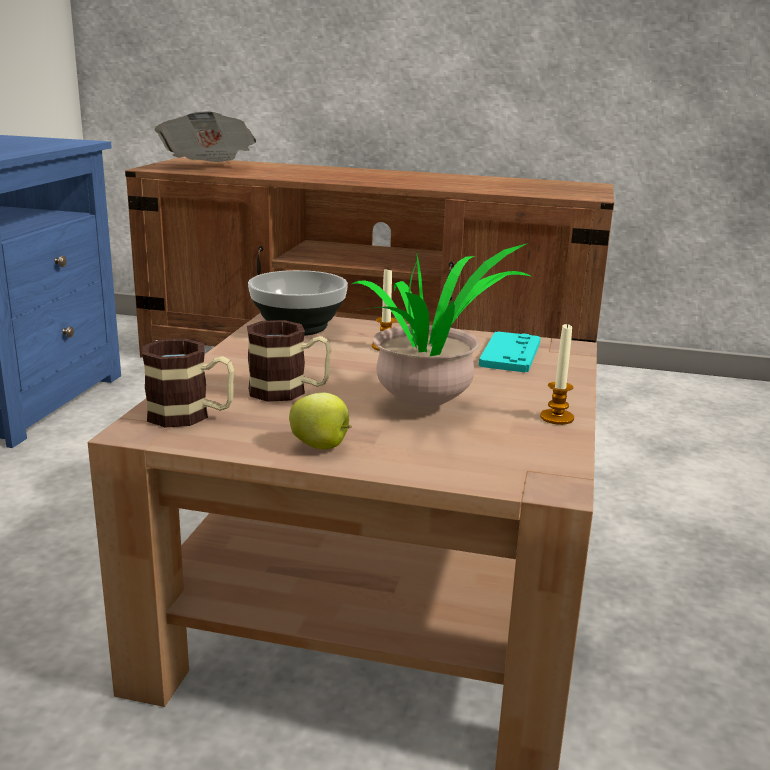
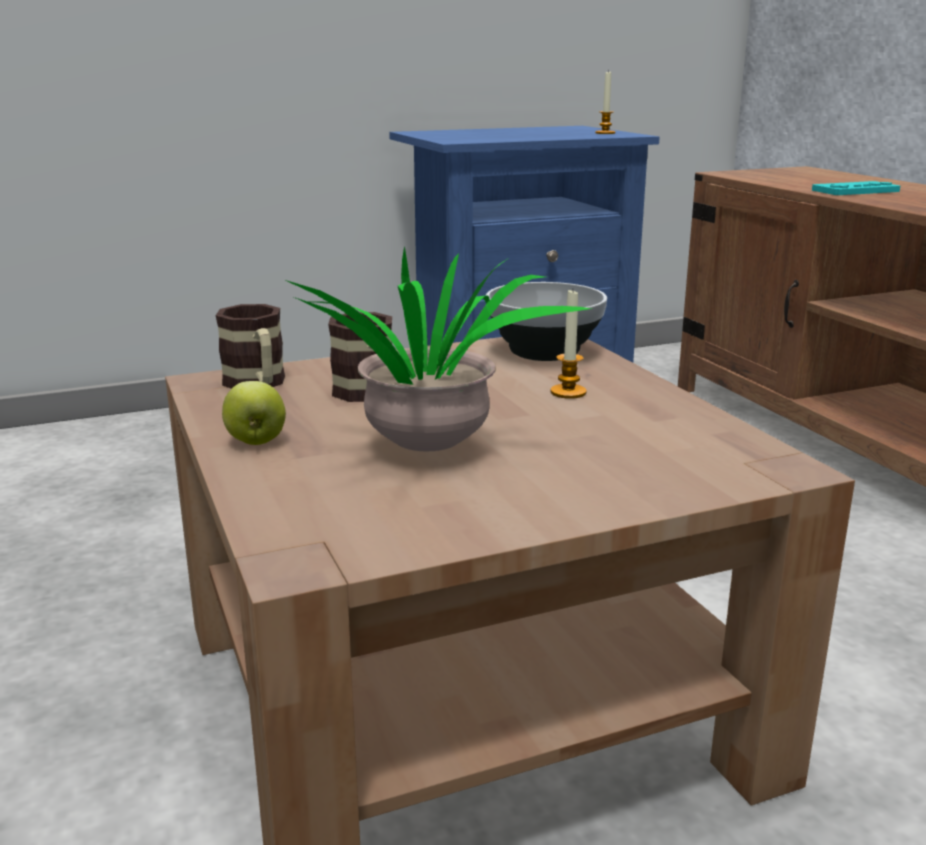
camera: 55 degrees right, 0 degrees up
(208, 167) = (792, 177): newspaper -> none
(510, 354) = (681, 446): turquoise game controller -> turquoise game controller (855, 191)
(557, 418) = (509, 519): candle -> candle (605, 133)

